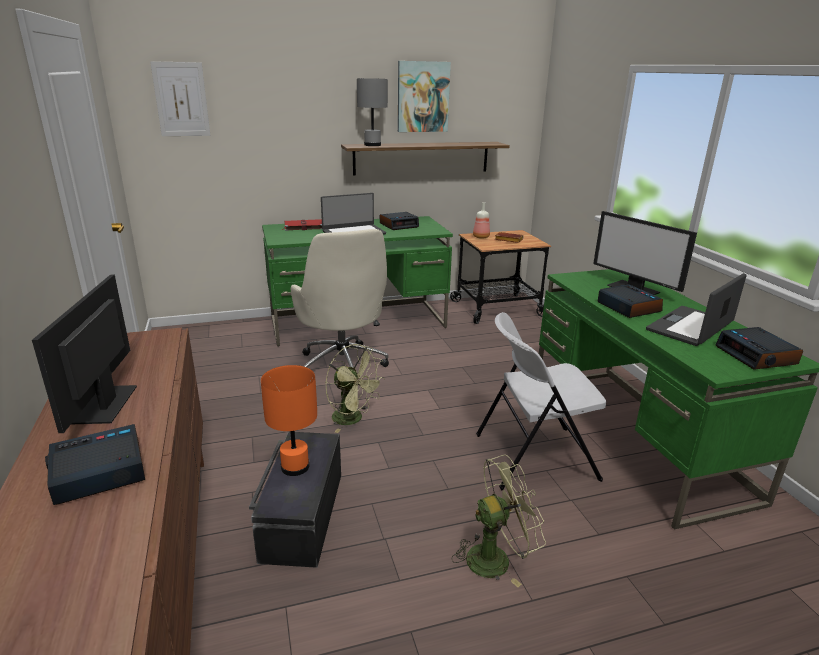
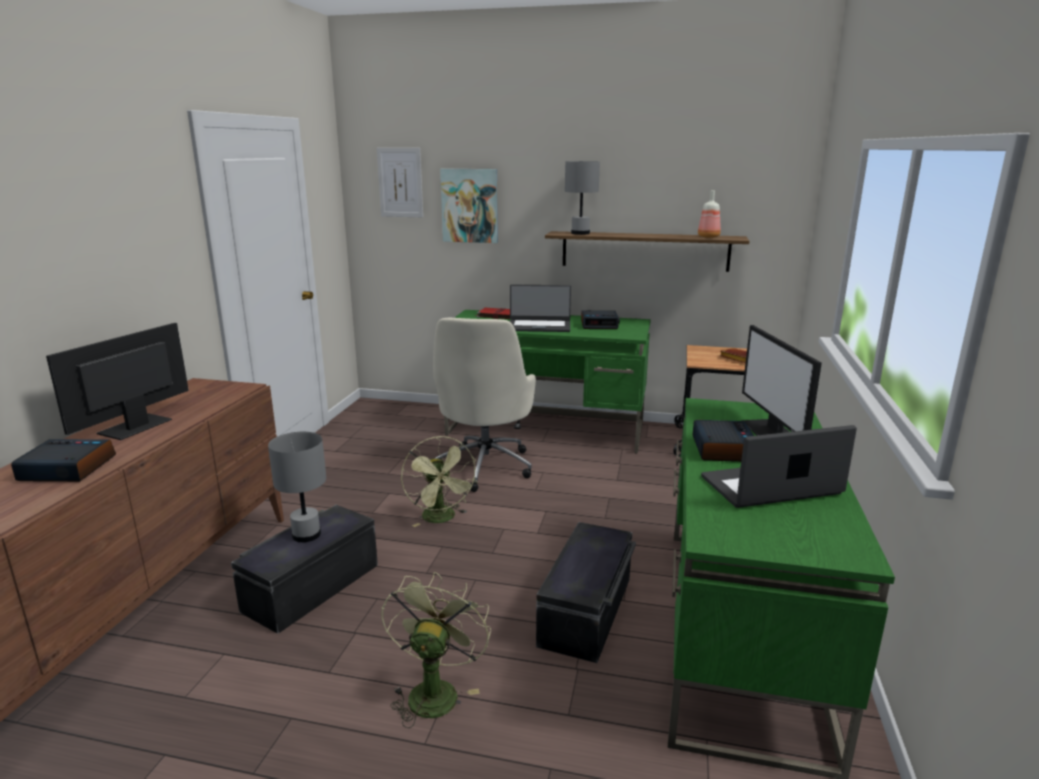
camera: 30 degrees right, 5 degrees down
(294, 467) = (306, 534): orange table lamp -> grey table lamp
(423, 97) = (648, 181): picture -> picture (470, 205)
(480, 237) = (708, 351): bottle -> bottle (708, 237)
(496, 557) = (434, 690): green fan -> green fan turned 90 degrees counterclockwise
(535, 456) = (588, 611): white chair -> black storage box
(756, 356) = (805, 538): alarm clock -> none

